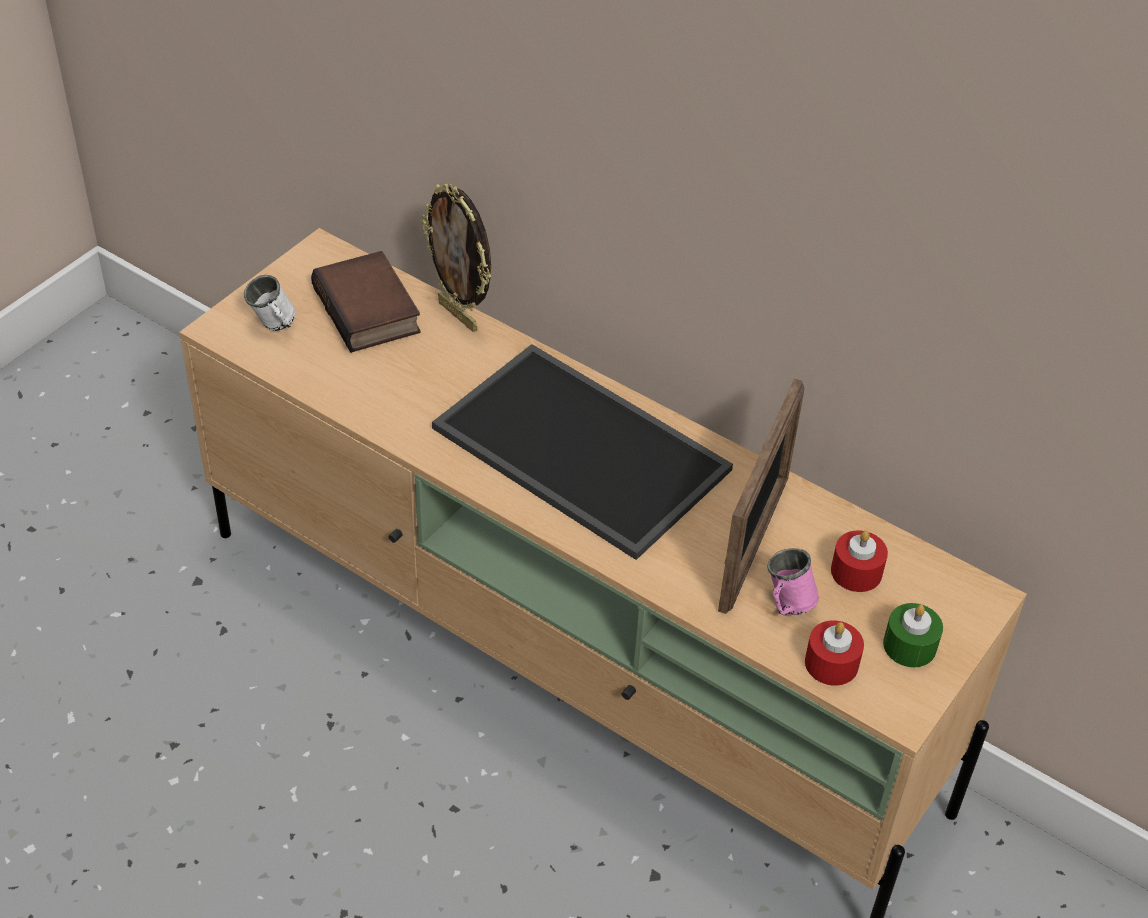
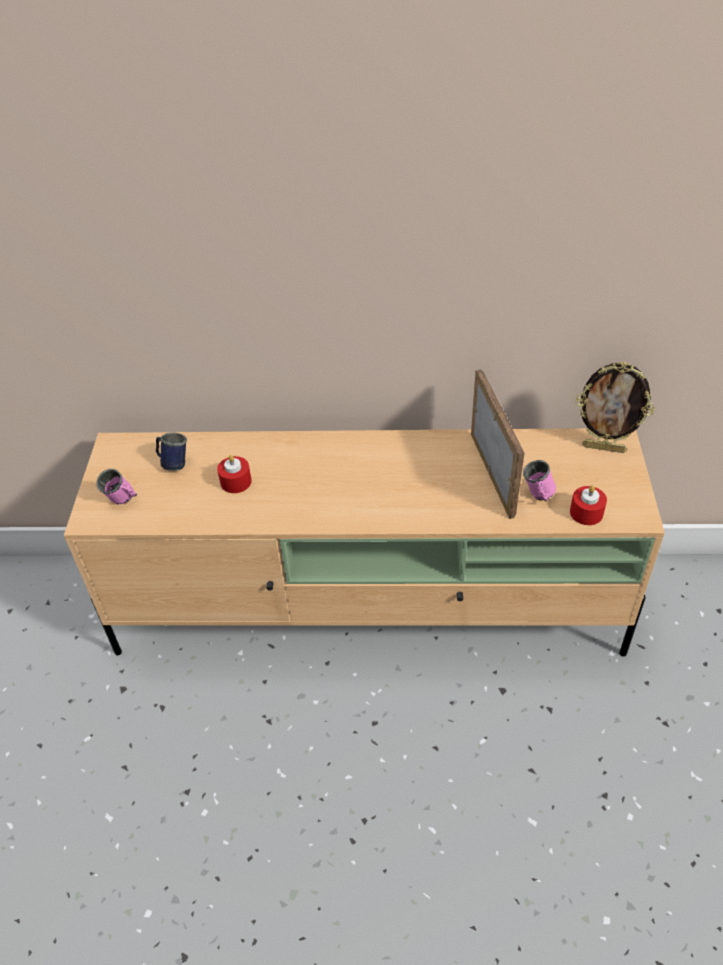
camera: 30 degrees left, 0 degrees up
(275, 327) = (123, 501): white mug -> pink mug
(370, 311) = (173, 463): book -> blue mug
(459, 315) = (227, 439): picture frame -> picture frame (604, 448)
(575, 450) = (358, 477): tray -> none
(856, 572) = (553, 461): red candle -> red candle (236, 481)
(909, 645) = (611, 482): green candle -> none

